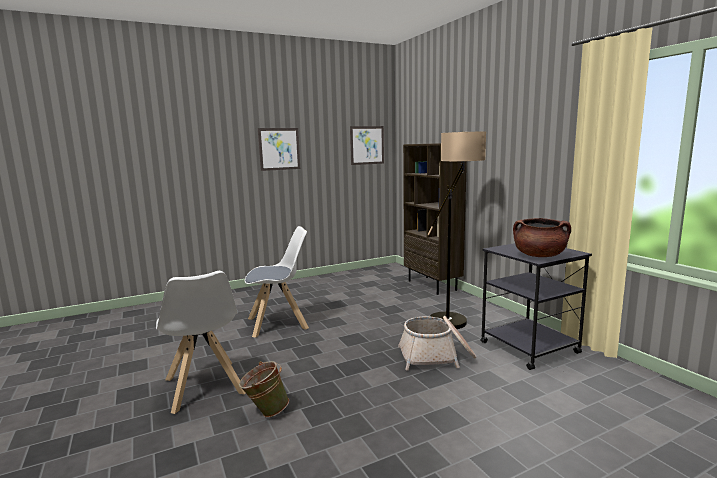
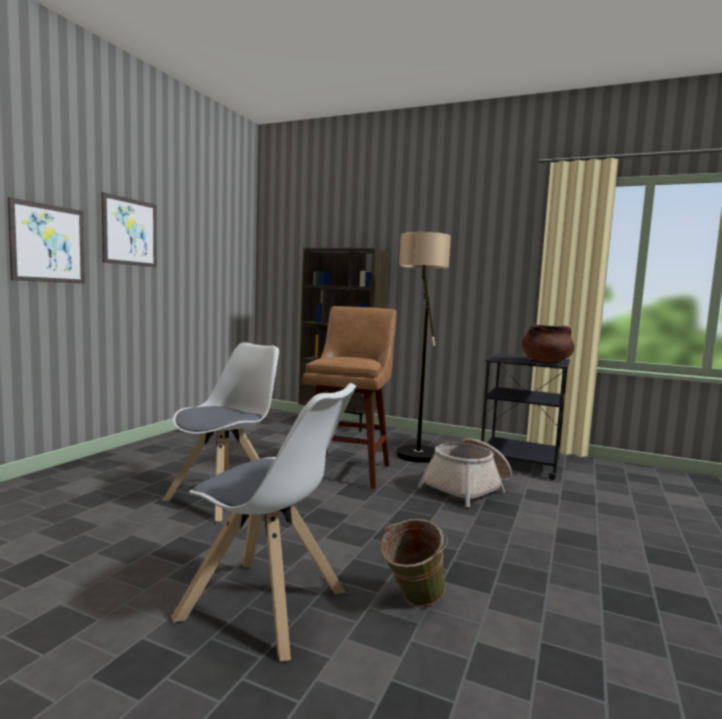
camera: 40 degrees left, 5 degrees down
(367, 145) = (230, 246): picture -> picture (48, 243)
(374, 322) = (348, 470): none -> brown stool

